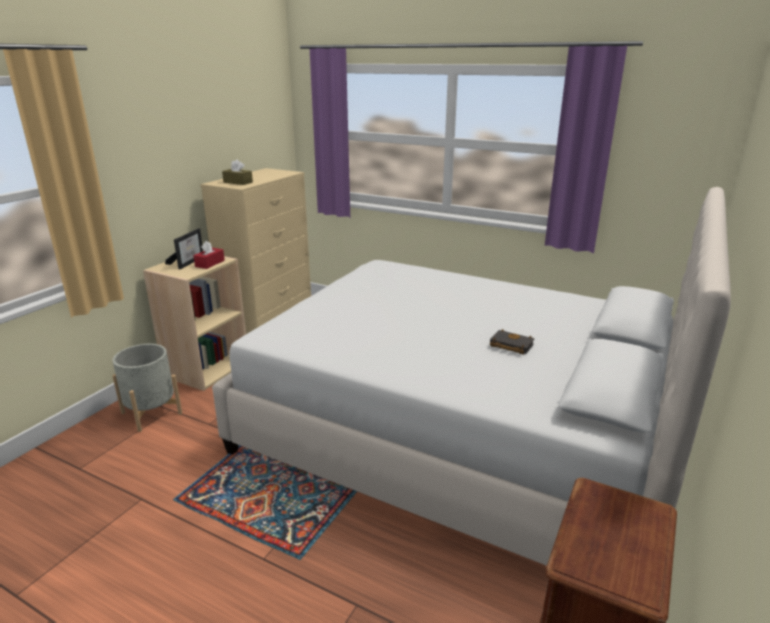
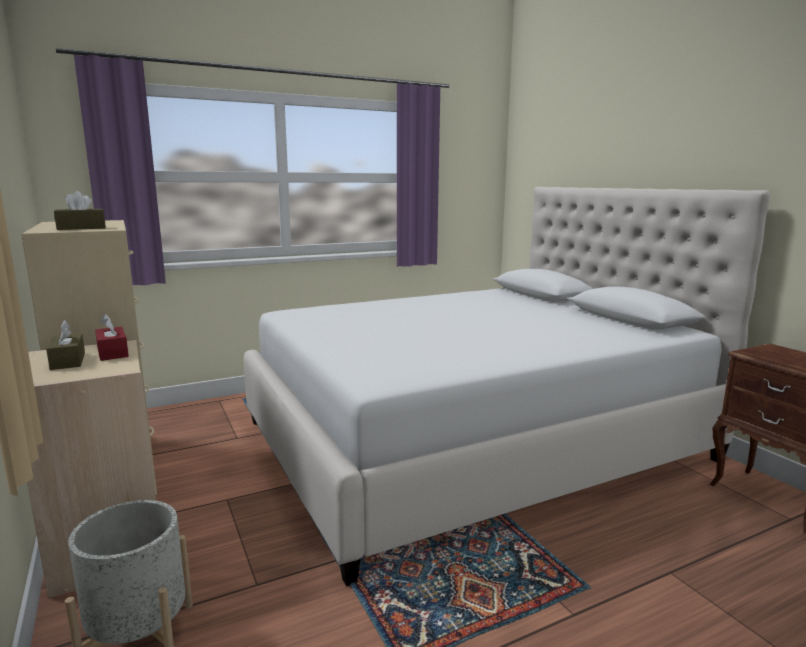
camera: 55 degrees left, 10 degrees down
(188, 262) = (68, 361): picture frame -> brown tissue box
(510, 345) = (533, 319): black book -> none

